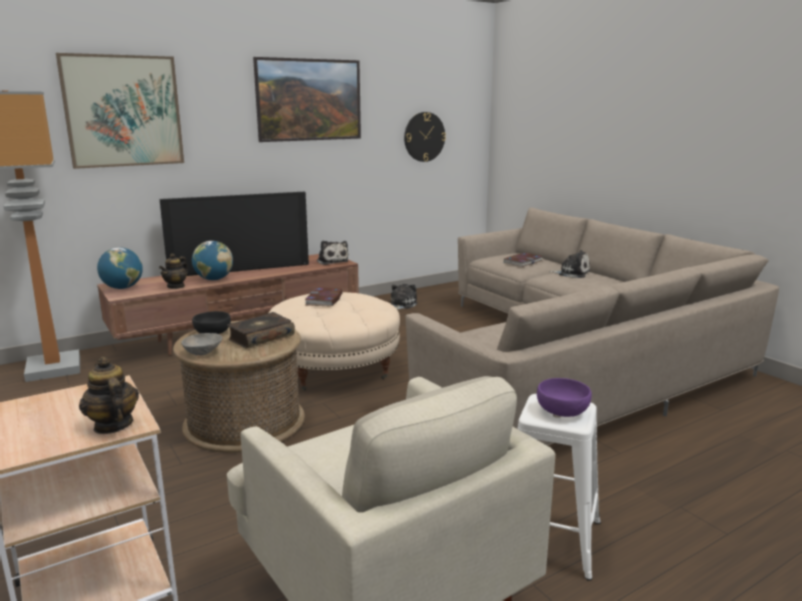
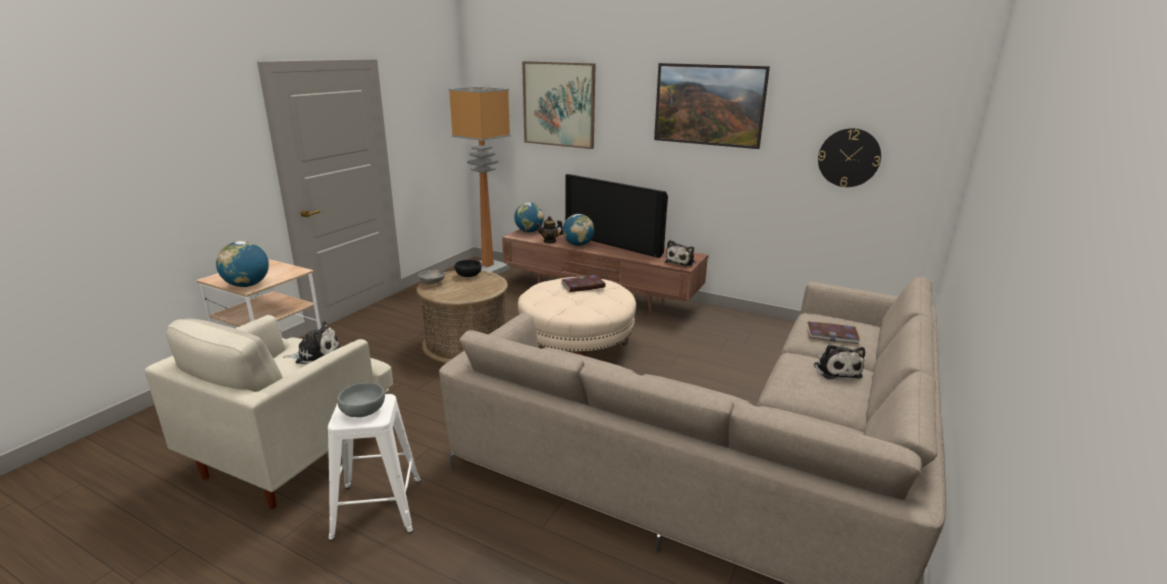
camera: 60 degrees right, 5 degrees up
(113, 425) = (247, 285): teapot -> globe
(261, 337) = (471, 289): book -> none
(401, 305) = (751, 331): plush toy -> plush toy (315, 355)
(562, 410) = (364, 410): purple bowl -> grey bowl

